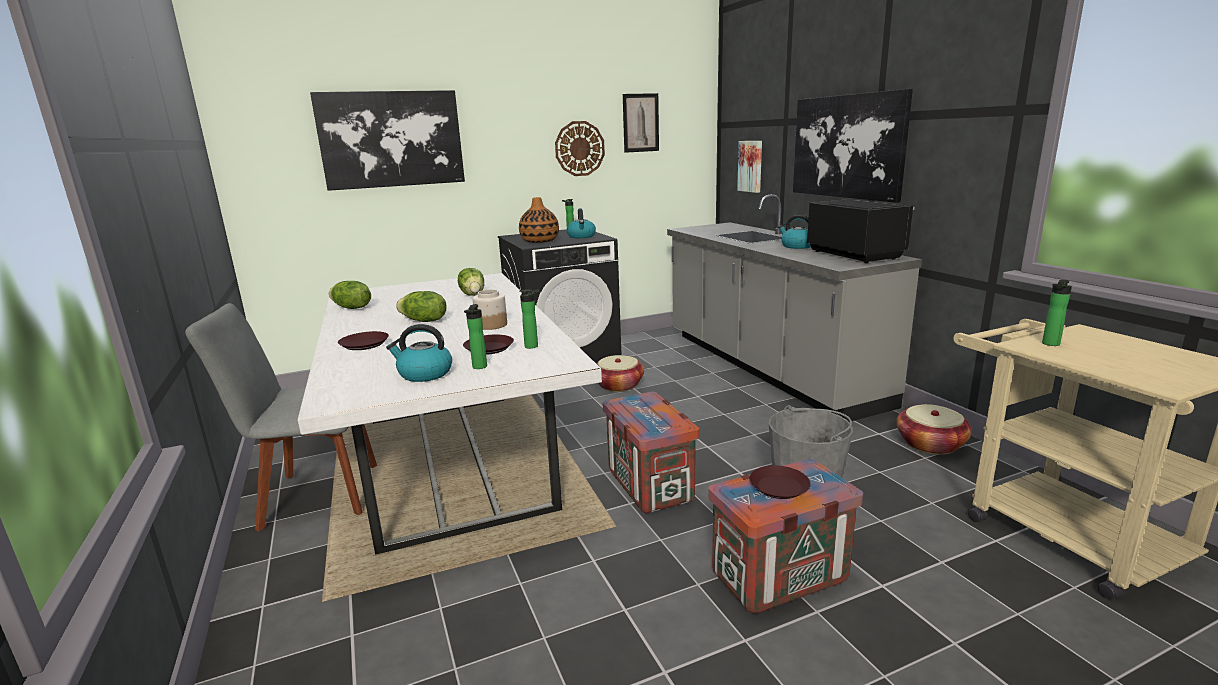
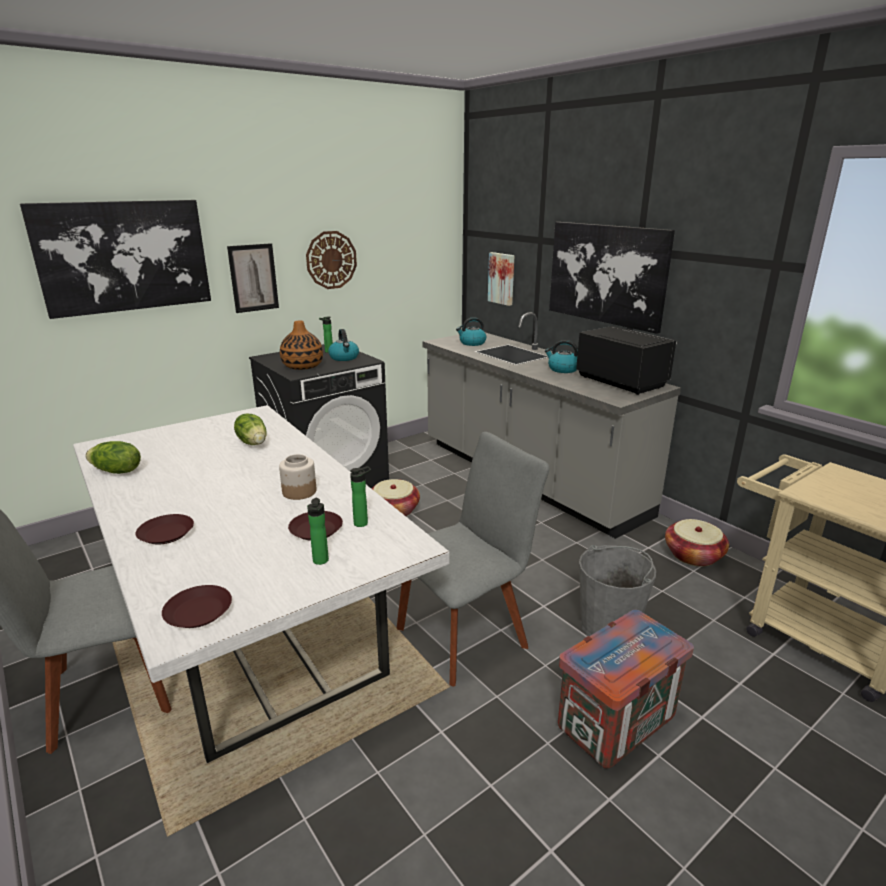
camera: 15 degrees left, 5 degrees up
(423, 321) = (217, 489): lettuce -> none
(424, 374) = (264, 577): kettle -> kettle (472, 343)
(640, 123) = (391, 231): picture -> picture (253, 278)
(650, 487) = (466, 634): crate -> grey chair
(778, 487) = (622, 649): brown plate -> brown plate (198, 611)
(1049, 344) = (821, 490): bottle -> none

